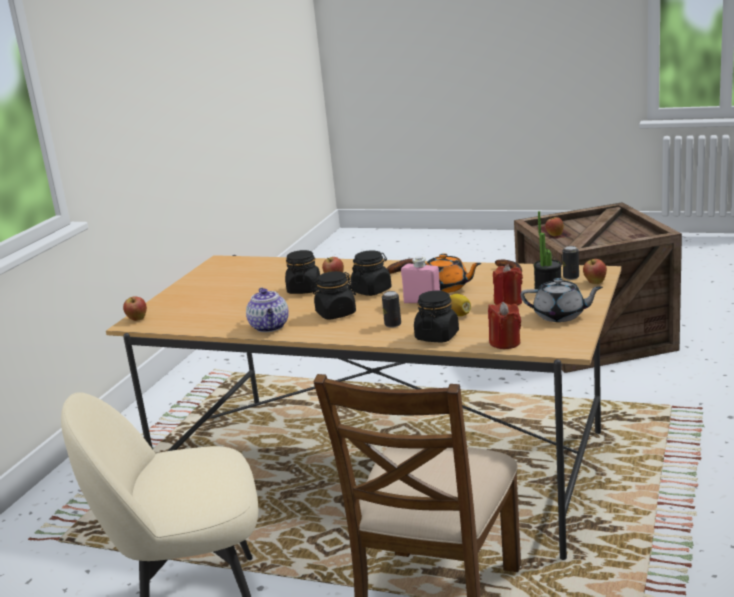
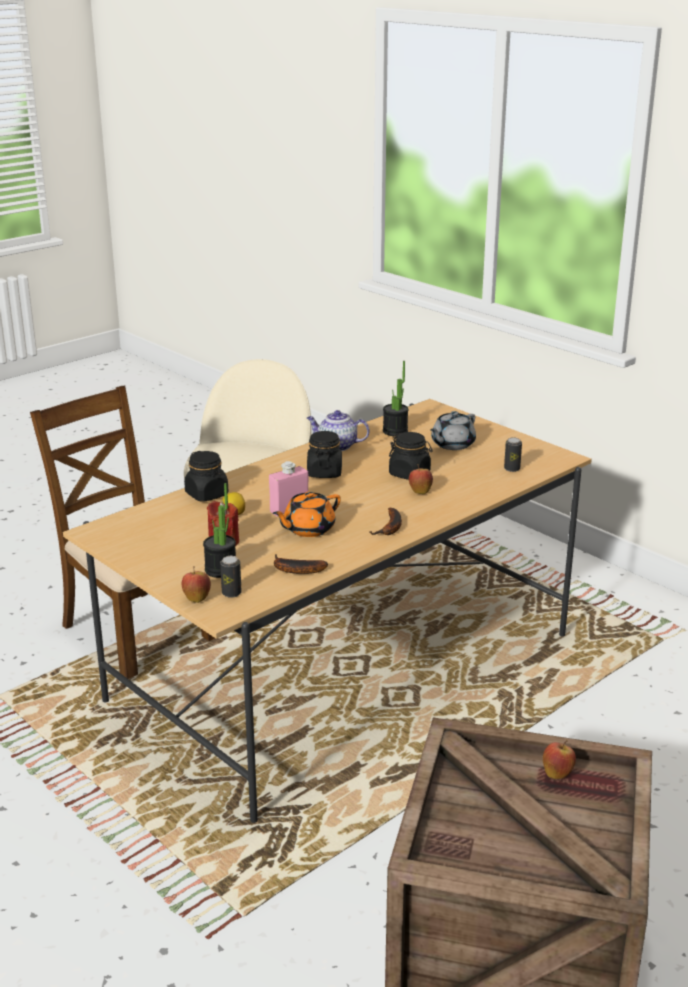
camera: 115 degrees right, 5 degrees up
(137, 319) = (437, 409): apple -> none
(211, 318) = (395, 431): none -> potted plant
(371, 290) = (357, 498): black jar -> none
(393, 324) = (261, 486): can -> can (512, 469)
(505, 343) = (148, 513): red candle -> none
(560, 316) = (154, 552): grey teapot -> grey teapot (452, 444)

